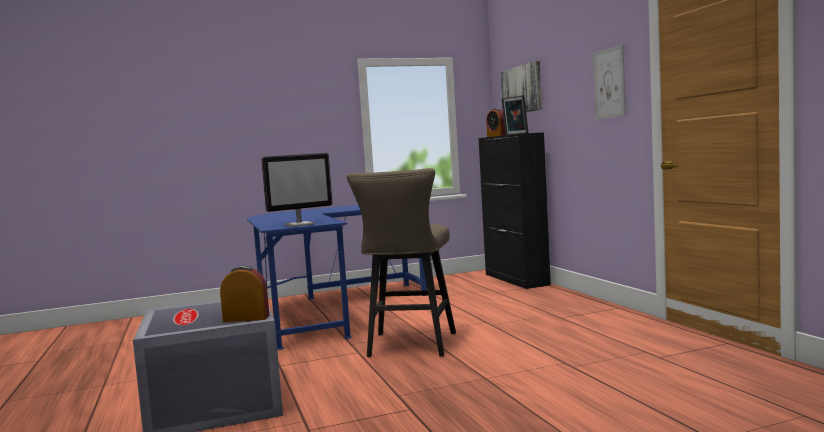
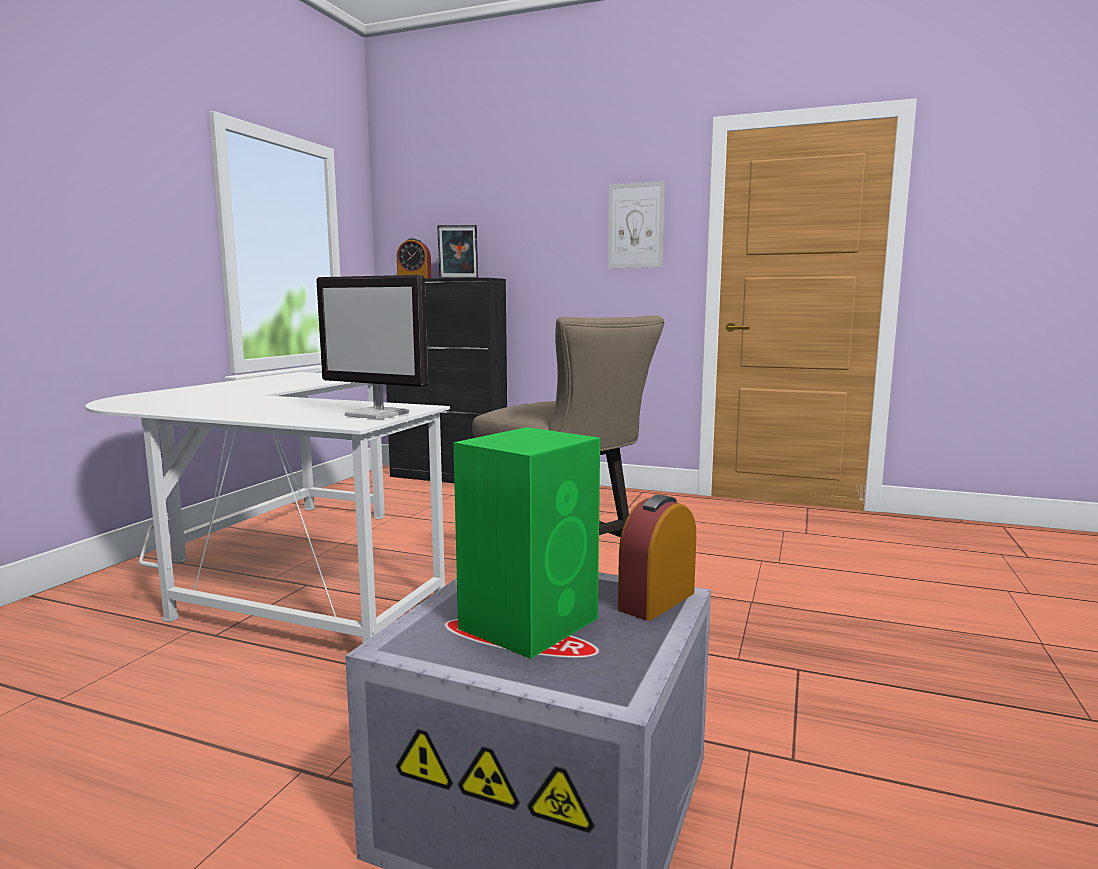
camera: 50 degrees left, 5 degrees up
(200, 314) = (531, 622): none -> green speaker
(300, 225) = (378, 414): monitor -> monitor turned 105 degrees clockwise
(330, 310) = (280, 572): blue desk -> white desk
(522, 89) = (451, 217): picture -> none

